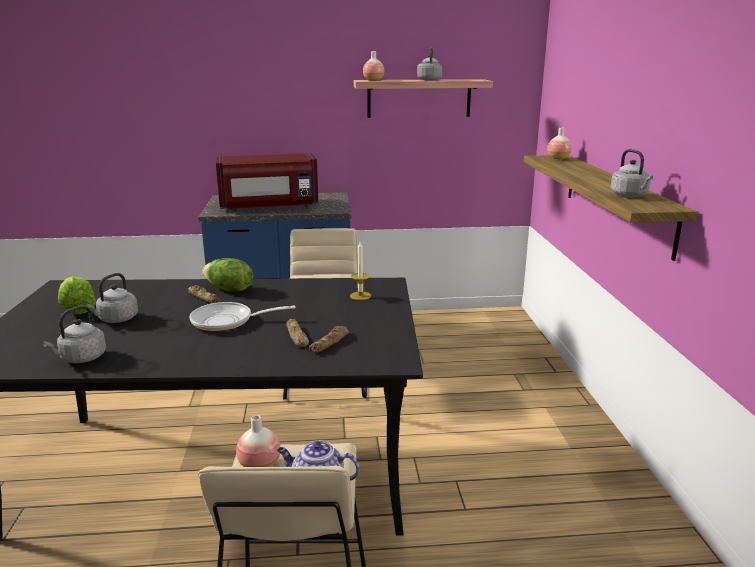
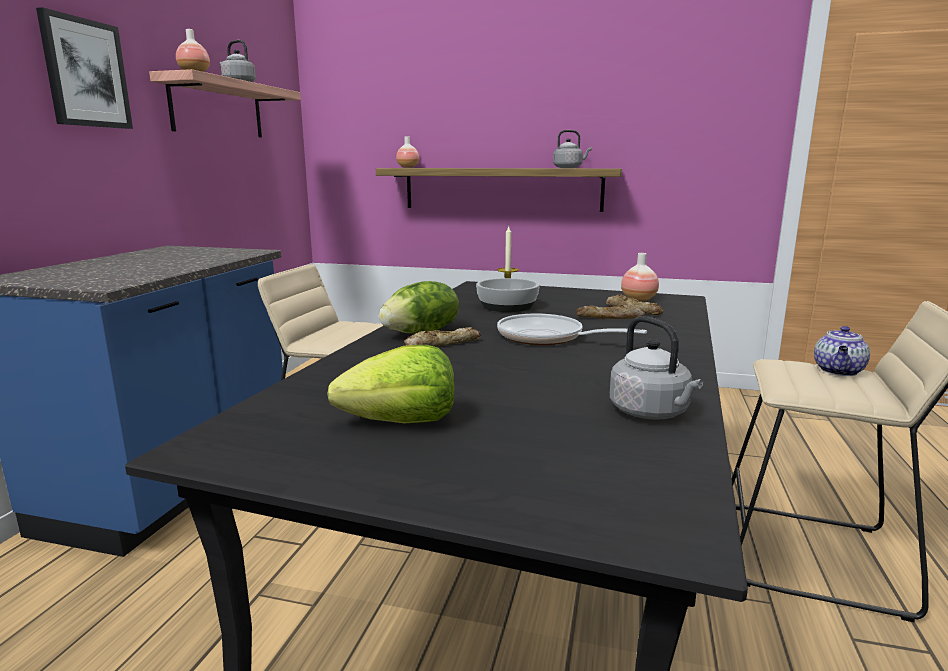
camera: 70 degrees left, 5 degrees down
(116, 319) = (488, 392): grey kettle -> none
(227, 321) = (547, 338): frying pan -> frying pan turned 105 degrees clockwise
(259, 465) = (816, 388): vase -> vase (638, 299)
(269, 207) = (156, 266): red microwave -> none
(303, 88) = (85, 73): none -> picture
(315, 300) = (507, 306): none -> bowl

